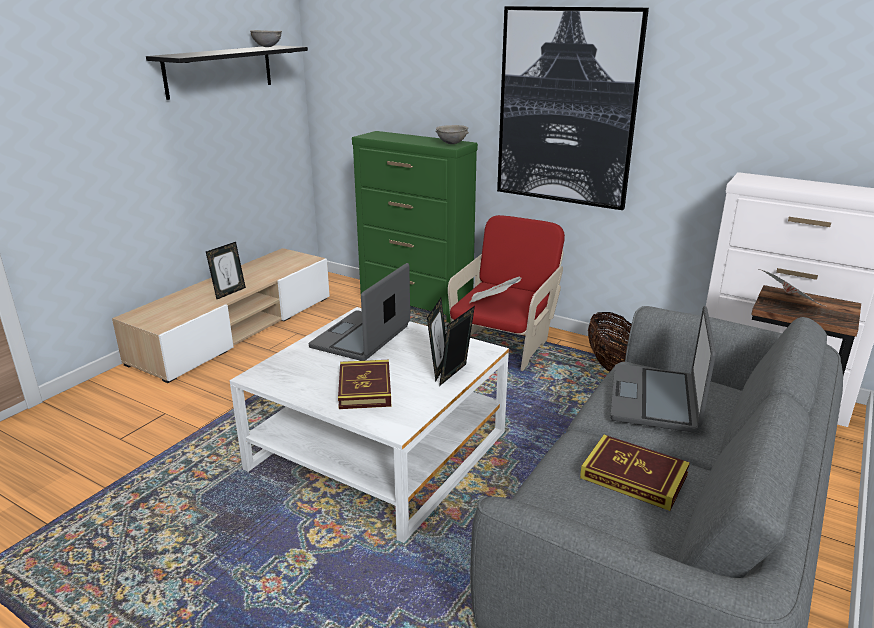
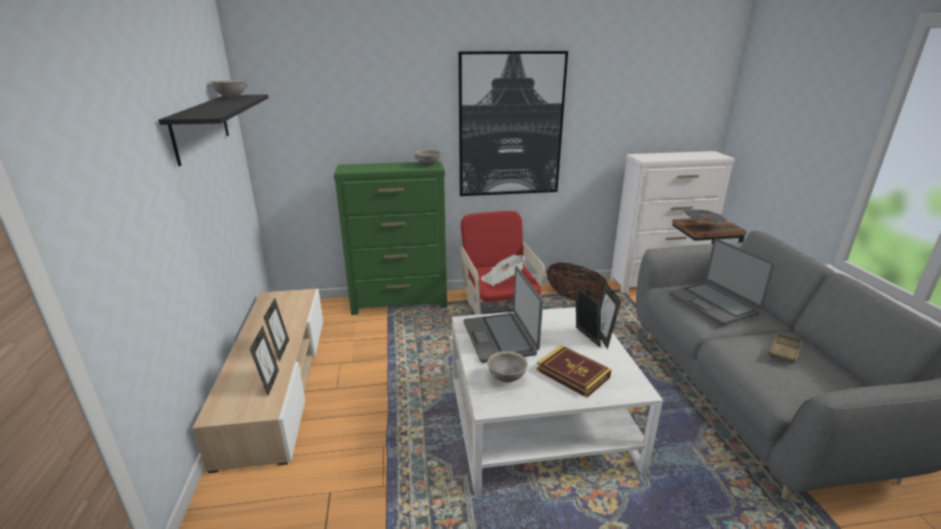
camera: 40 degrees left, 0 degrees up
(189, 310) = (270, 383): none -> picture frame
(306, 366) = (506, 378): none -> grey bowl
(633, 476) = (784, 351): book -> brown tray

